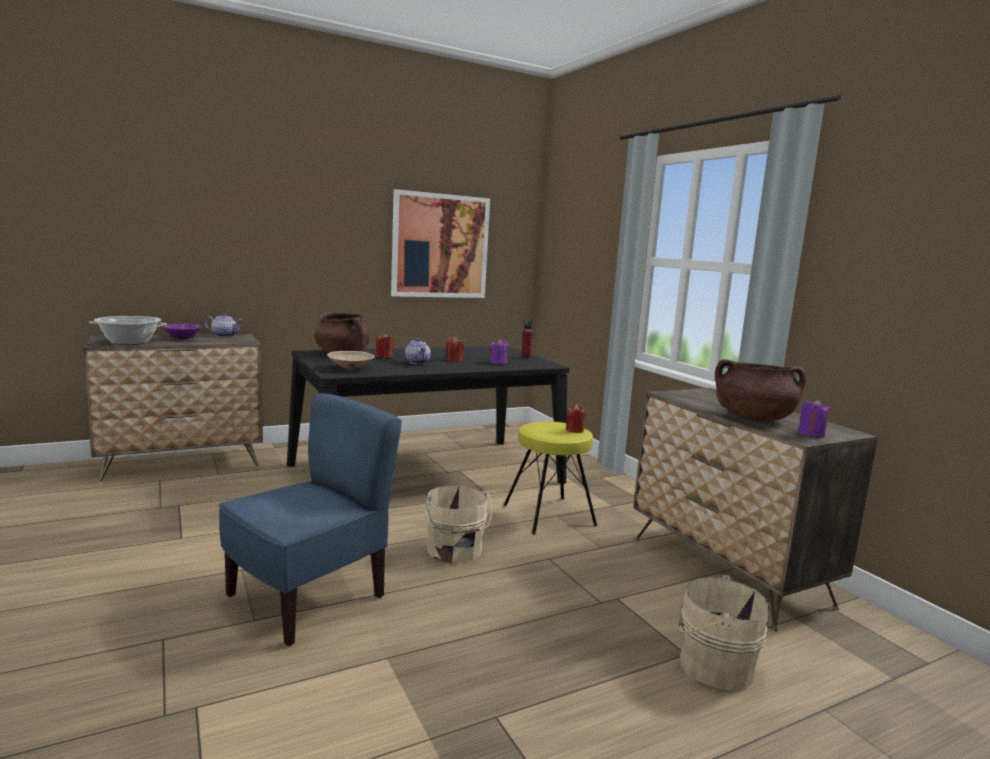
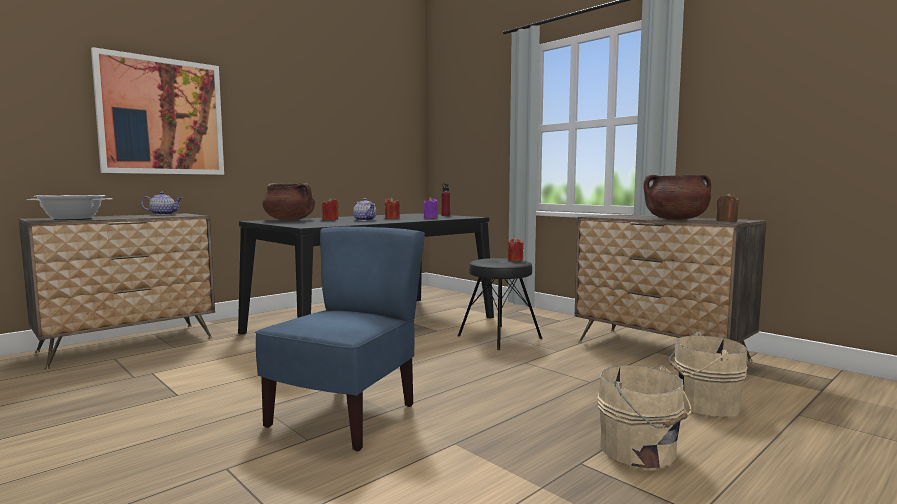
camera: 15 degrees left, 5 degrees down
(182, 338) = (123, 216): purple bowl -> none
(351, 368) = (315, 224): beige bowl -> none
(440, 246) = (348, 132): picture -> picture (162, 116)
(454, 551) = (445, 368): beige bucket -> beige bucket (640, 451)
(548, 515) = (499, 337): yellow stool -> black stool
(811, 434) = (726, 221): purple candle -> brown candle

